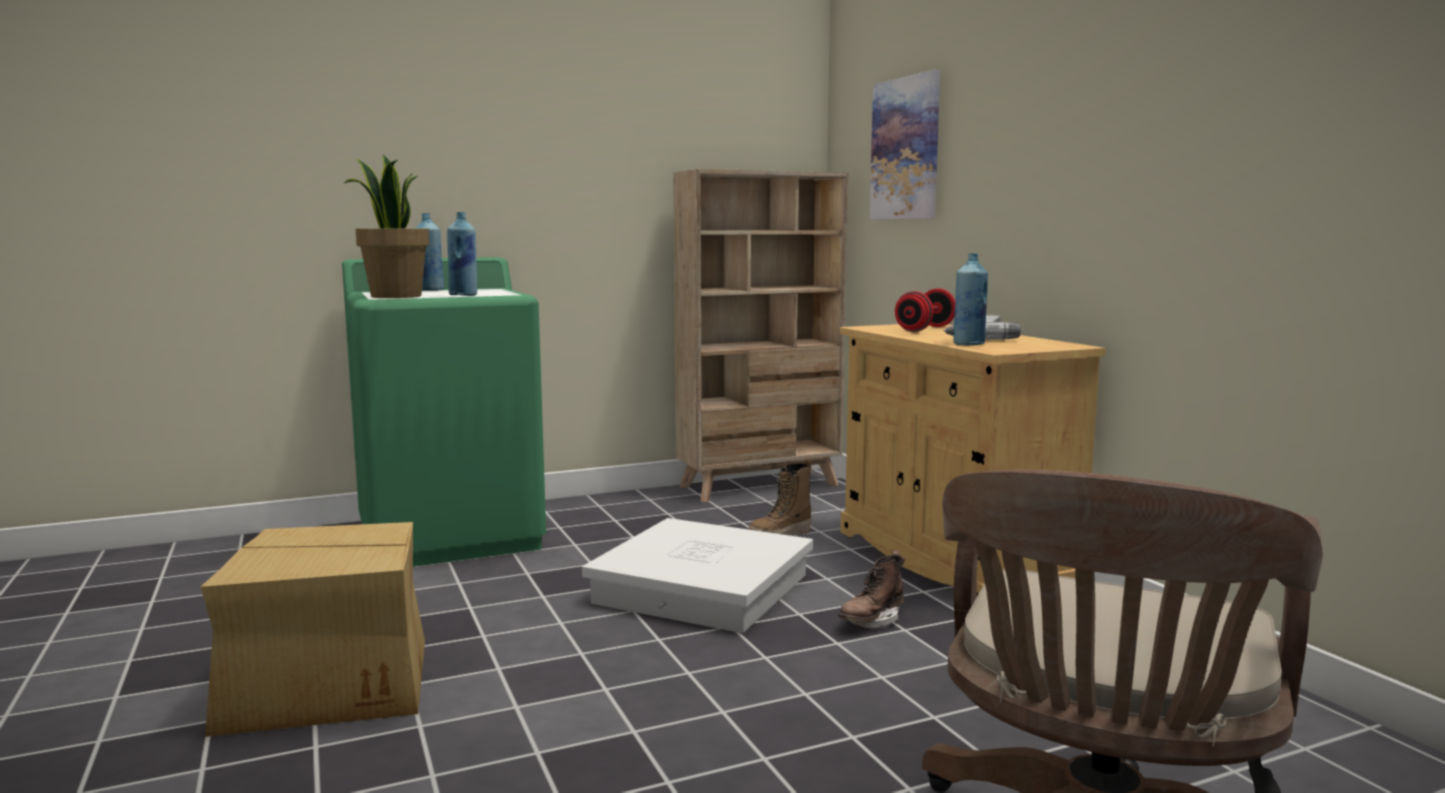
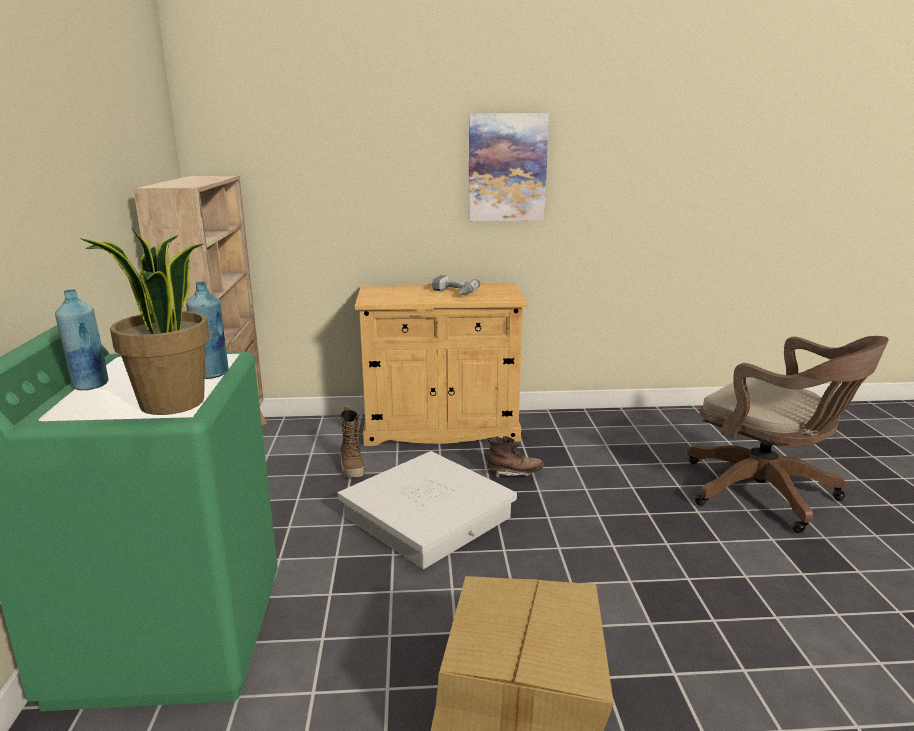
camera: 70 degrees left, 10 degrees up
(871, 621) = (514, 473): brown boot -> brown boot turned 60 degrees counterclockwise
(906, 149) = (307, 159): picture -> picture (507, 168)
(925, 329) = (398, 292): red dumbbell -> none
(969, 344) = (483, 298): blue bottle -> none

